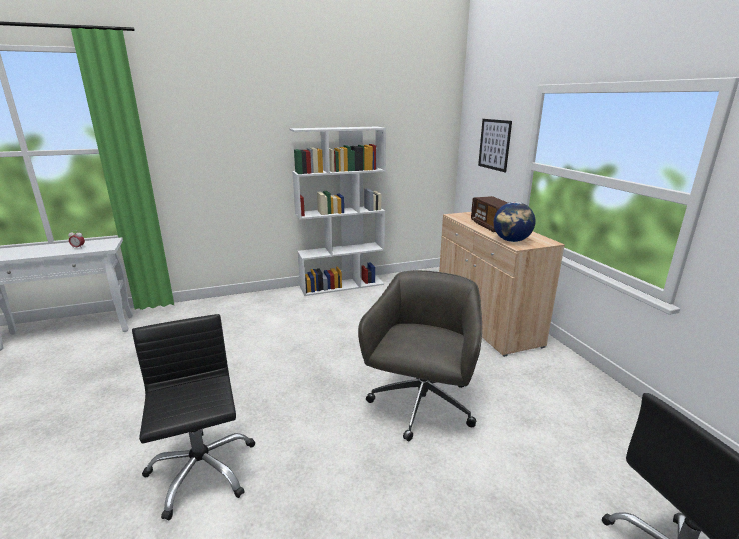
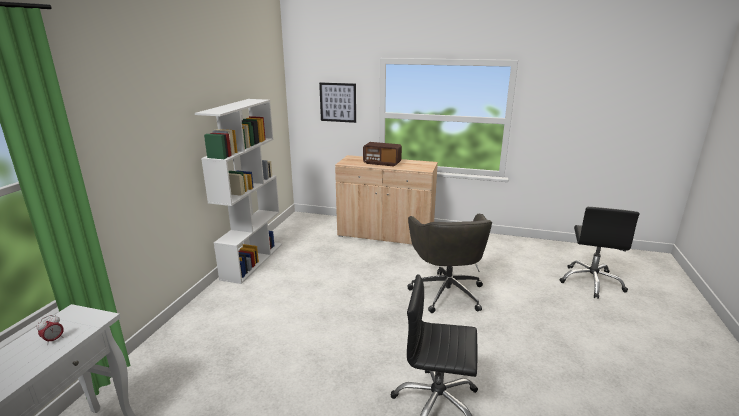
camera: 55 degrees left, 0 degrees up
(421, 406) = (447, 292): grey office chair -> grey office chair turned 150 degrees counterclockwise
(511, 241) = (415, 168): globe -> none

